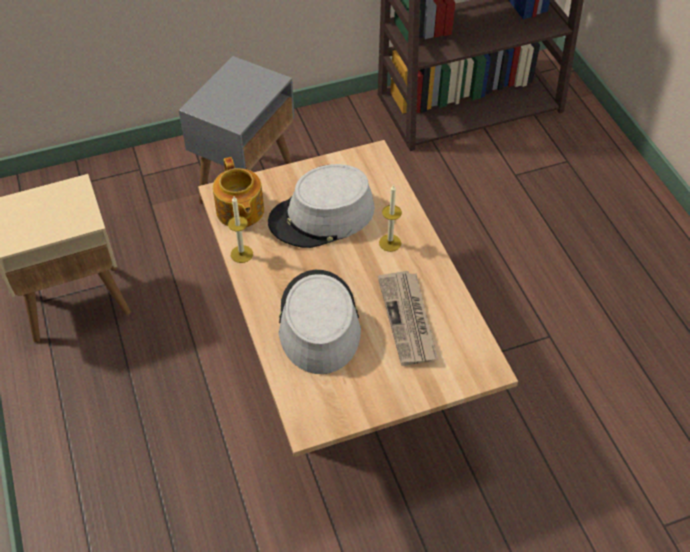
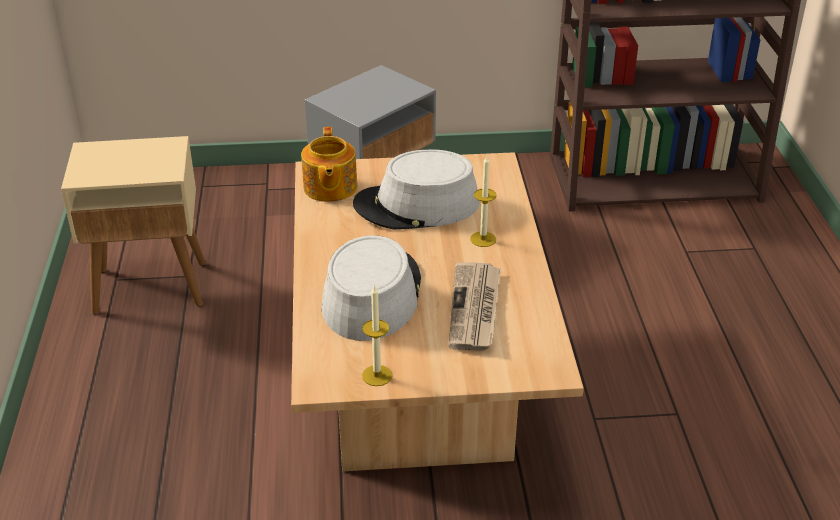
camera: 15 degrees right, 15 degrees down
(241, 254) = (315, 223): candle -> candle (377, 375)

